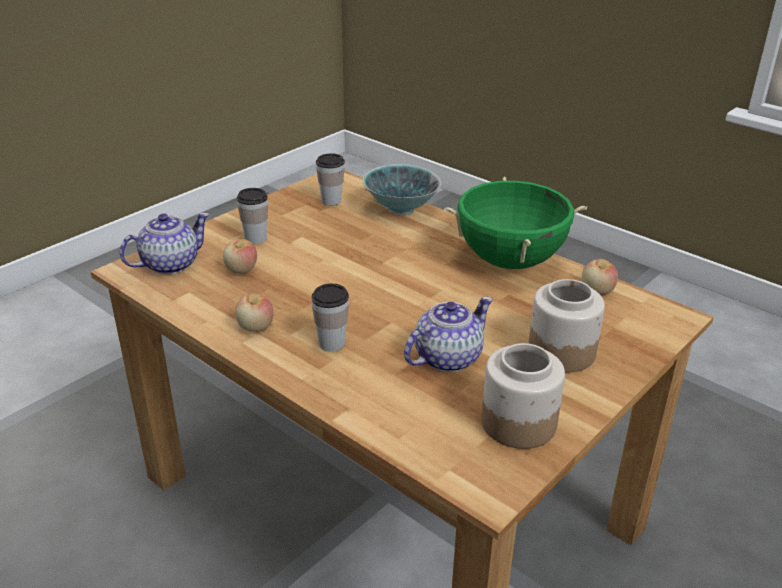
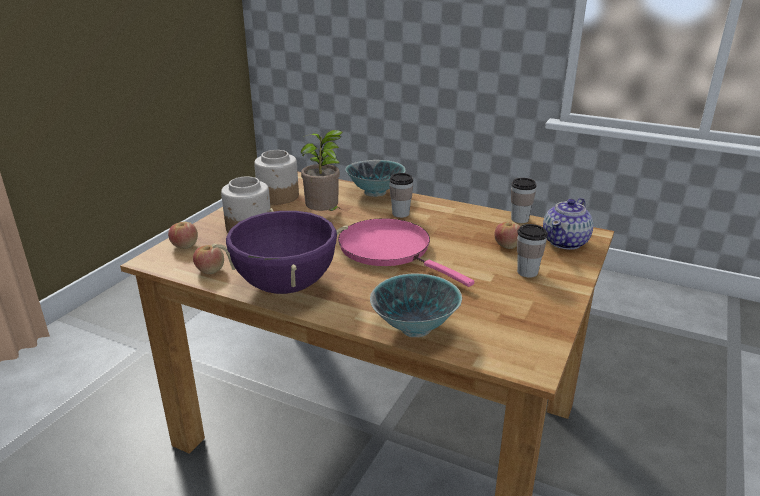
camera: 165 degrees right, 5 degrees down
(255, 327) = (456, 215): apple -> apple (185, 246)
(331, 201) = (500, 327): cup -> cup (519, 219)
(344, 400) = (375, 193): none -> bowl
(381, 285) = (389, 250): none -> pink frying pan
(446, 358) = (324, 216): teapot -> potted plant
(510, 261) = (286, 286): green cooking pot -> purple cooking pot

